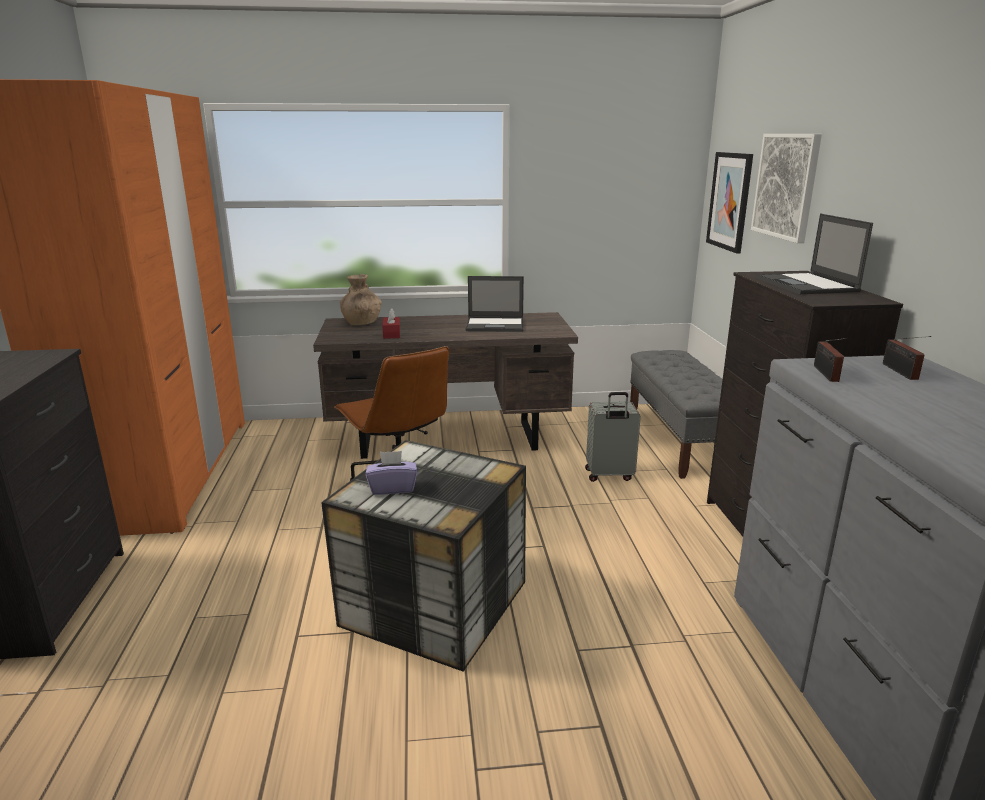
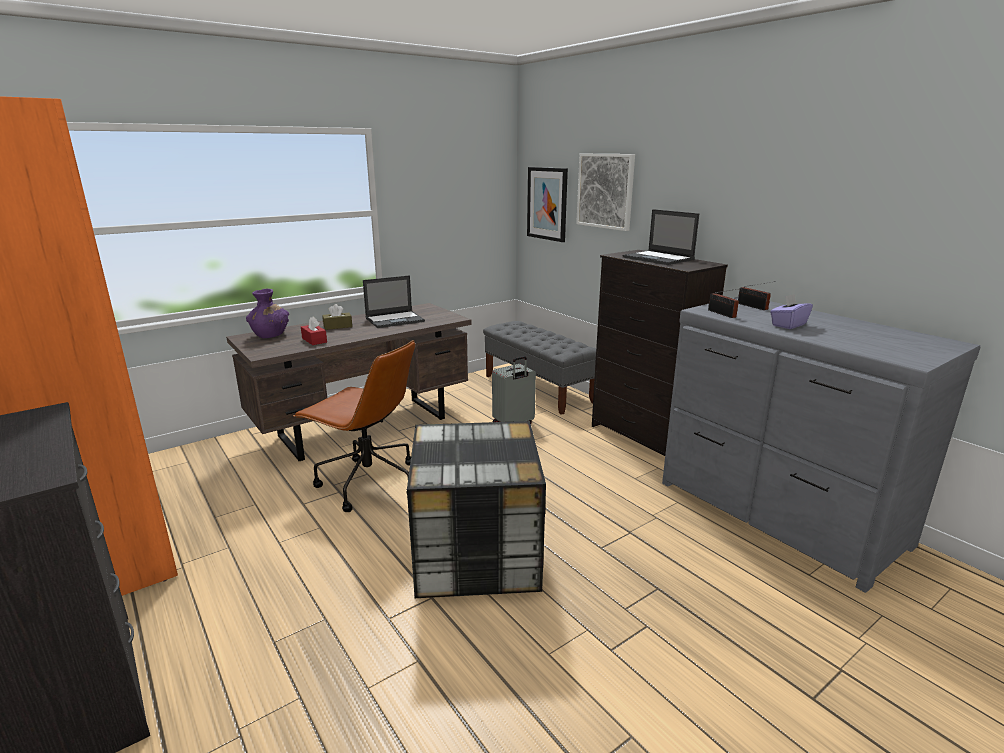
camera: 30 degrees left, 0 degrees up
(361, 323) = (270, 335): brown vase -> purple vase
(392, 488) = (453, 462): purple tissue box -> purple tissue box (788, 325)
(431, 323) = (337, 326): none -> brown tissue box

